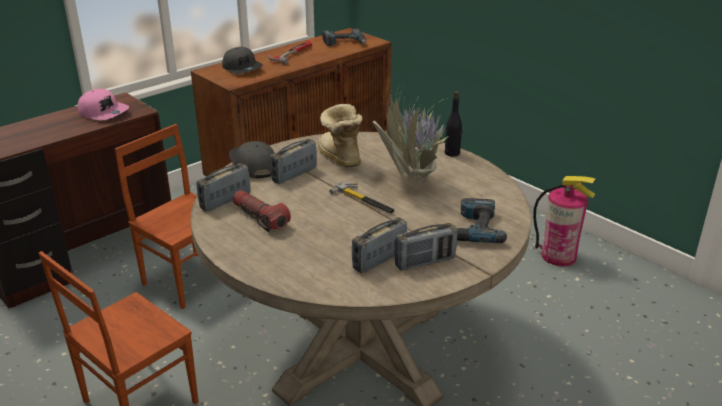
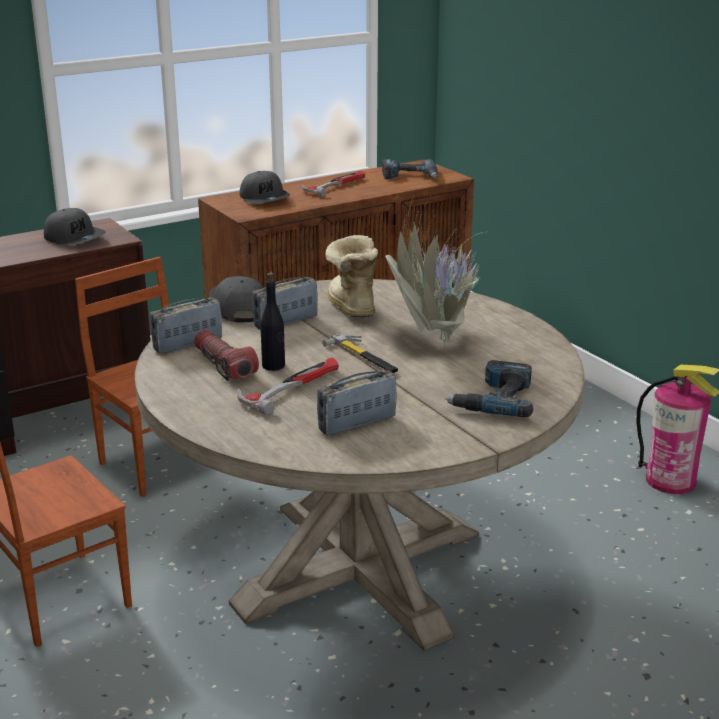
camera: 10 degrees right, 5 degrees down
(104, 113) = (75, 238): pink cap -> grey cap
(318, 233) = (291, 387): none -> hammer
(425, 262) = (415, 431): radio -> none
(452, 153) = (504, 312): black bottle -> black bottle (273, 366)

